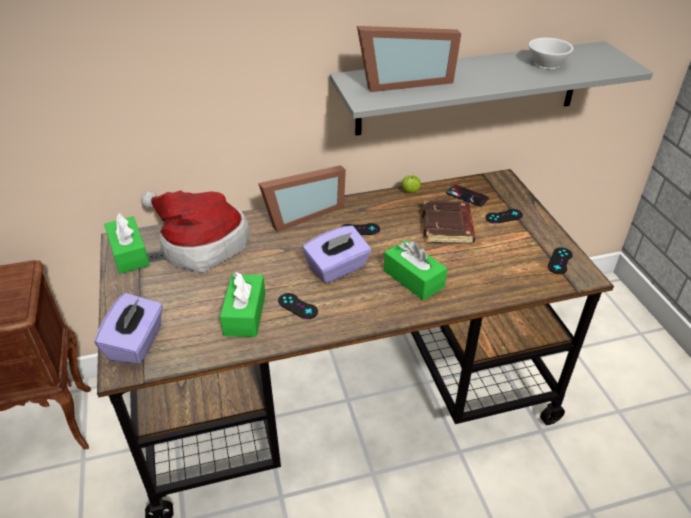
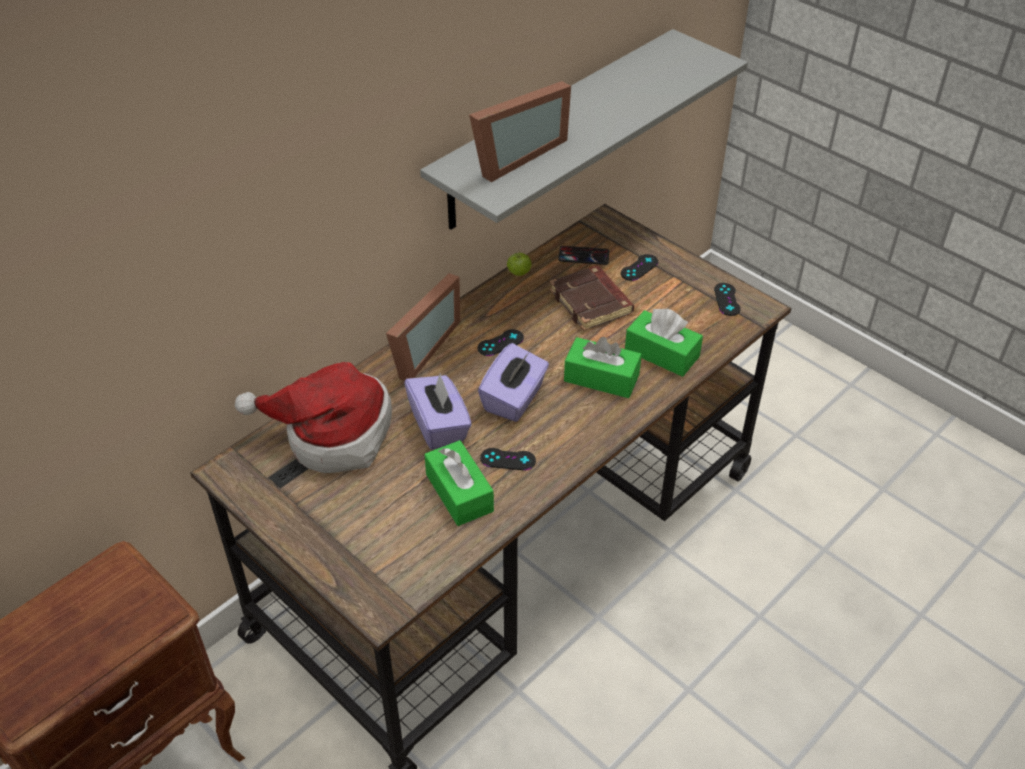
camera: 30 degrees left, 5 degrees up
(129, 253) = (255, 481): green tissue box -> green tissue box (662, 353)
(136, 343) = (369, 577): purple tissue box -> purple tissue box (439, 425)
(545, 63) = (637, 80): white cup -> none

